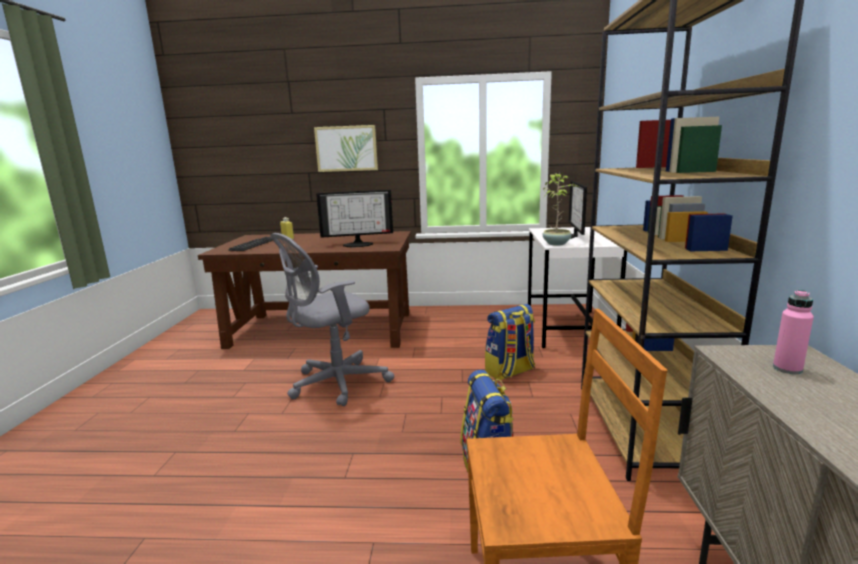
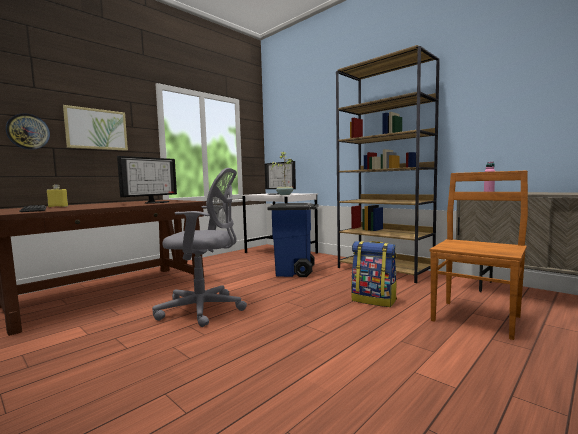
camera: 50 degrees left, 10 degrees down
(287, 159) = (28, 131): none -> wall clock
(334, 384) = (205, 309): grey office chair -> grey office chair turned 90 degrees counterclockwise
(510, 372) = (295, 272): backpack -> blue trash can

